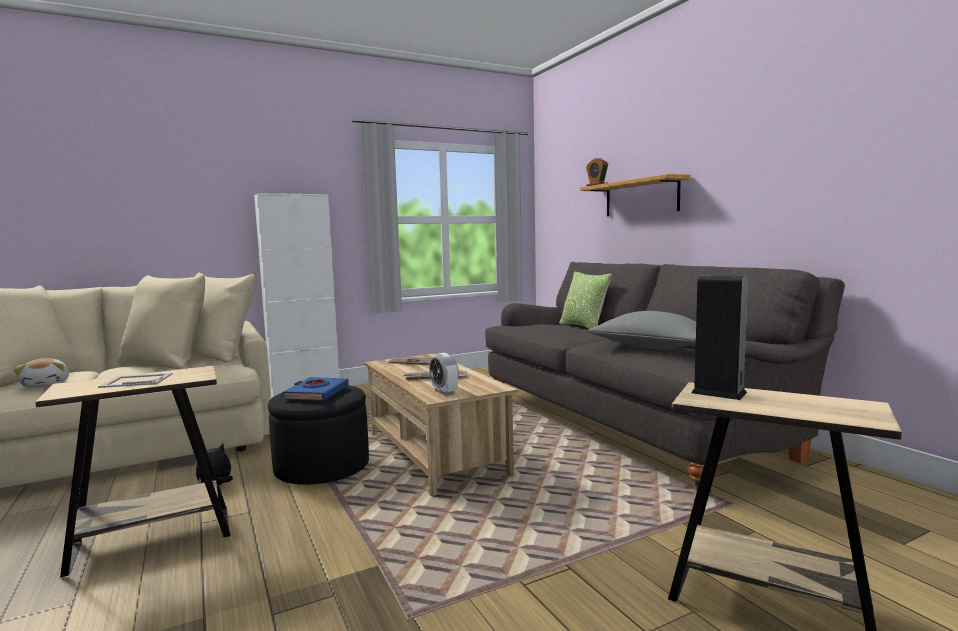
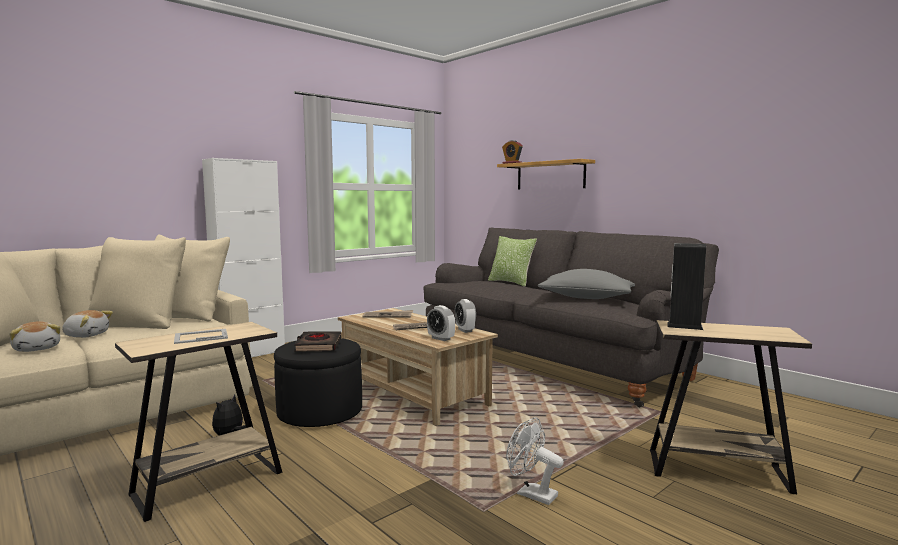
camera: 15 degrees left, 0 degrees up
(105, 373) = (86, 335): none -> plush toy
(317, 393) = (318, 345): blue book -> black book
(483, 383) = (465, 330): none -> alarm clock
(483, 603) = (531, 494): none -> white fan

